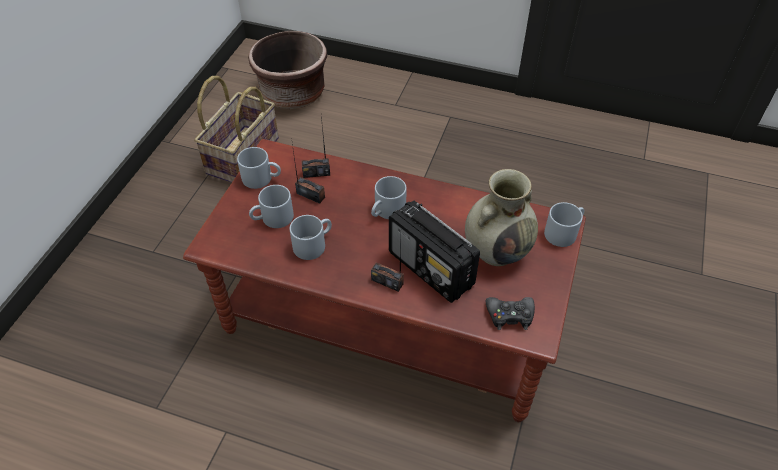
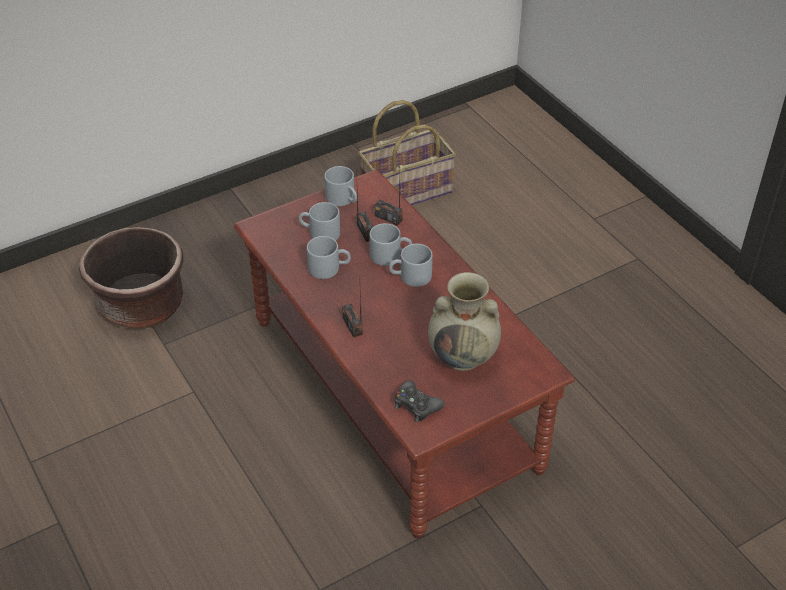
camera: 40 degrees right, 5 degrees down
(292, 94) = (505, 159): brown planter -> brown planter (141, 306)
(431, 269) = (395, 337): radio -> none
(563, 231) = (538, 376): grey mug -> grey mug (390, 255)

